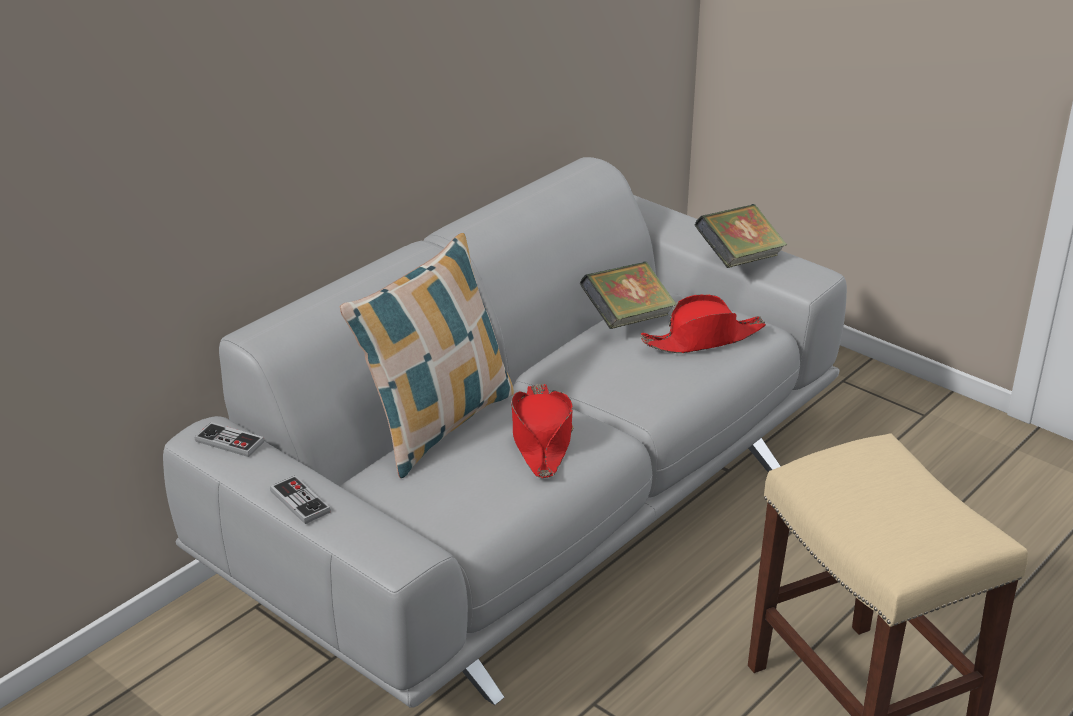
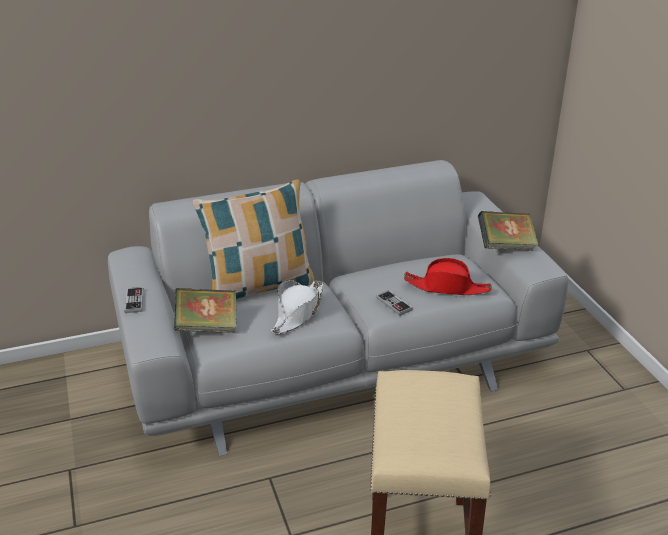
camera: 30 degrees right, 0 degrees up
(229, 442) = (135, 260): game controller -> game controller (394, 304)
(541, 439) = (298, 313): red hat -> white hat
(627, 319) = (417, 263): book -> book (207, 326)

